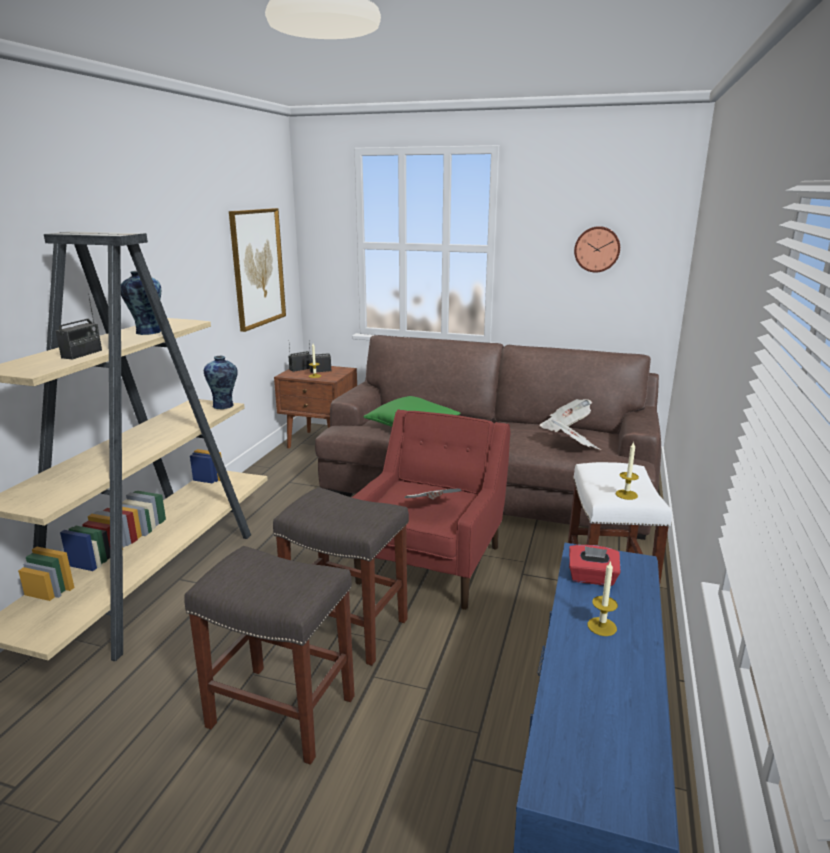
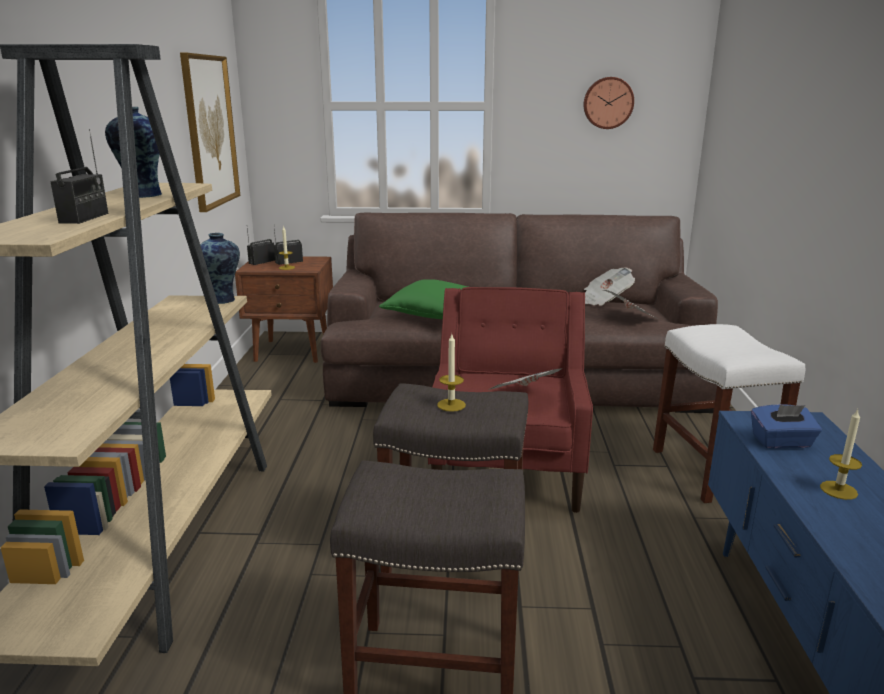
camera: 15 degrees left, 0 degrees up
(592, 578) = (781, 442): red tissue box -> blue tissue box
(626, 494) = (753, 353): candle -> candle (451, 405)

